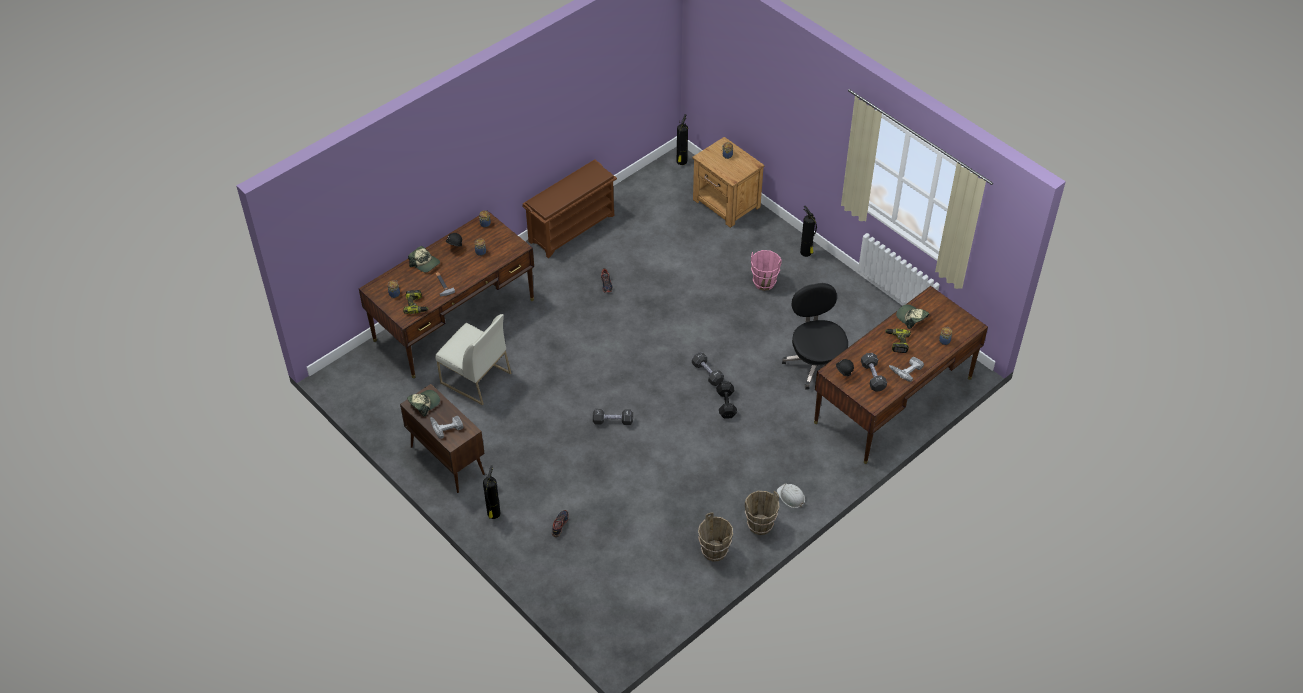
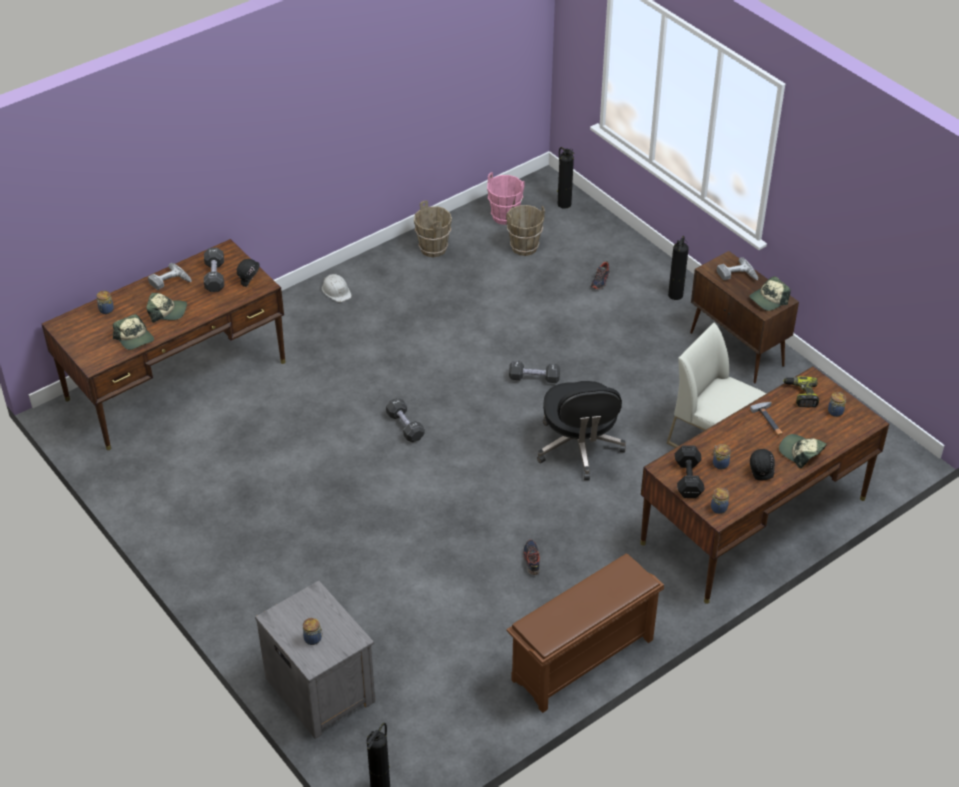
camera: 175 degrees left, 5 degrees down
(726, 204) = (320, 688): brown nightstand -> grey nightstand
(726, 404) = (388, 389): black dumbbell -> black dumbbell (687, 480)
(760, 525) = (378, 268): brown bucket -> brown bucket (524, 247)
(764, 282) = (295, 546): pink bucket -> pink bucket (505, 217)
(806, 253) = (217, 590): fire extinguisher -> fire extinguisher (563, 203)
(815, 363) = (258, 430): black office chair -> black office chair (579, 448)
(897, 342) = (167, 312): power drill -> cap

